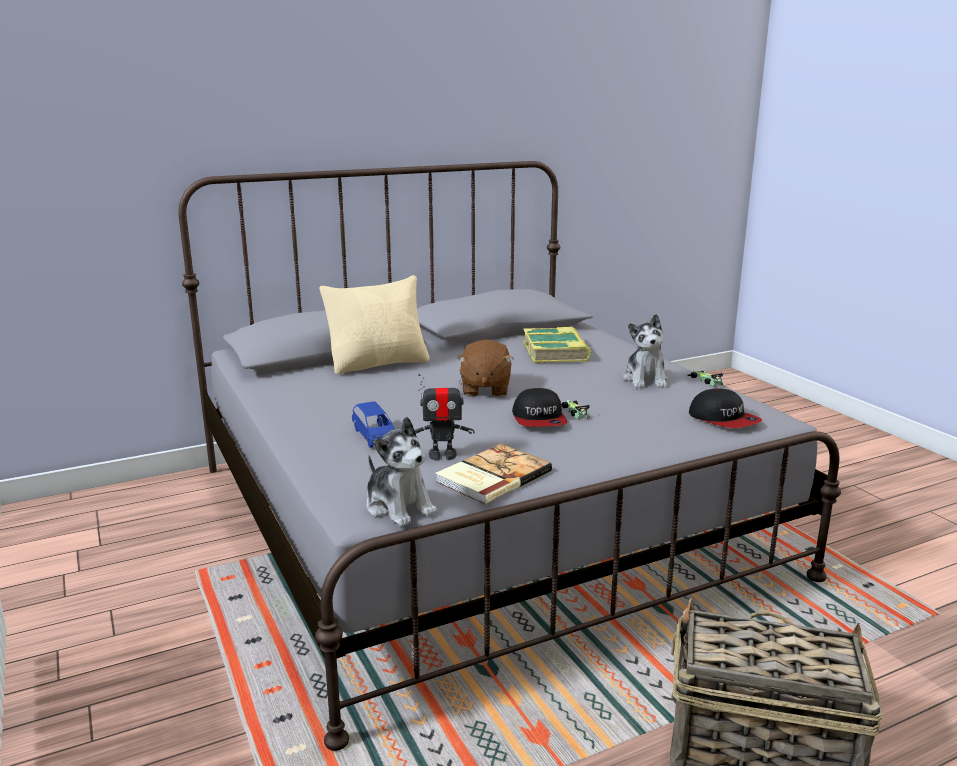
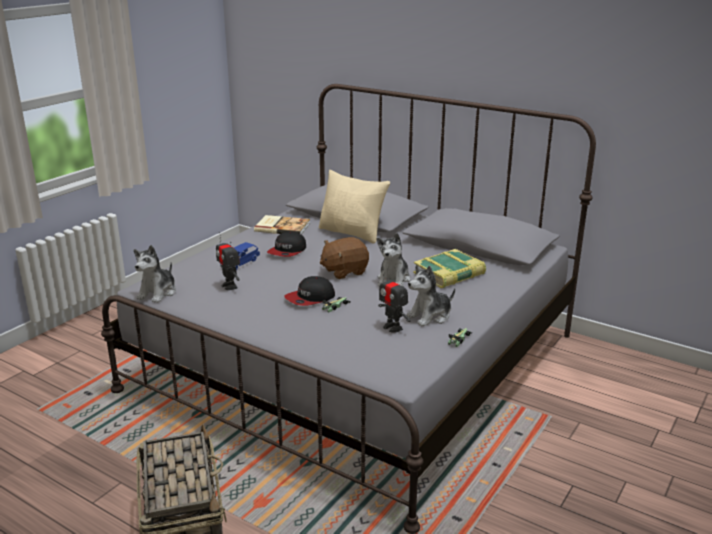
camera: 60 degrees right, 5 degrees up
(491, 476) = (212, 305): book -> book (282, 227)
(538, 374) = (394, 279): none -> plush toy
(656, 399) = (392, 327): none -> toy robot
(724, 419) = (378, 359): cap -> cap (287, 251)

